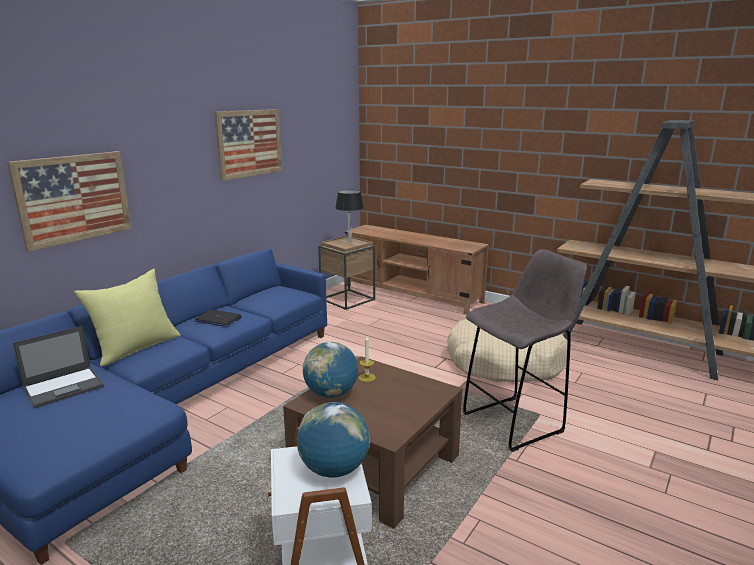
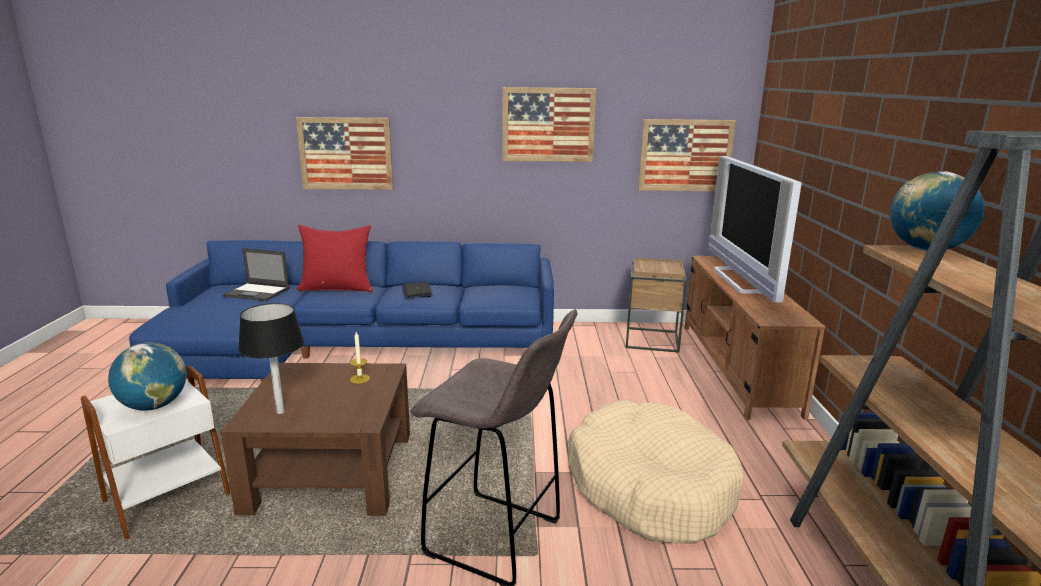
camera: 55 degrees right, 0 degrees up
(136, 347) = (337, 288): yellow pillow -> red pillow
(329, 157) = (685, 155): none -> picture
(331, 394) = (313, 374): globe -> globe (926, 250)
(350, 241) = (665, 267): black table lamp -> black table lamp (280, 412)
(405, 236) = (741, 280): none -> television

